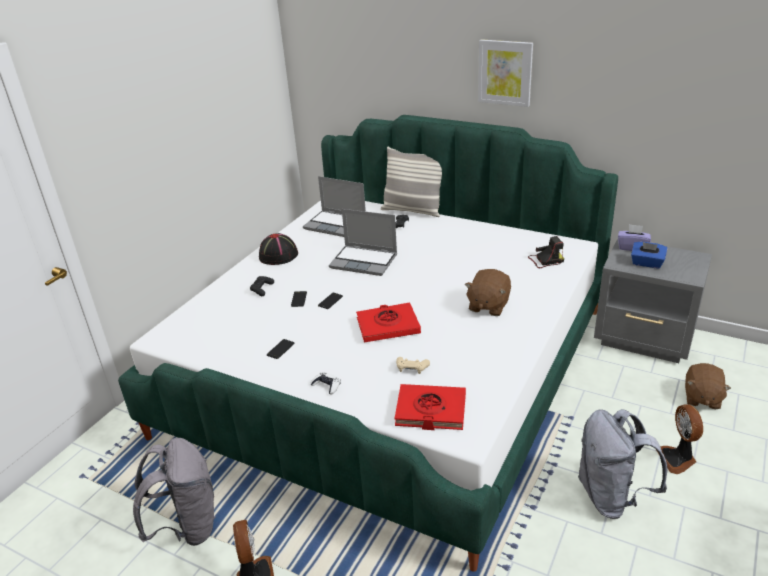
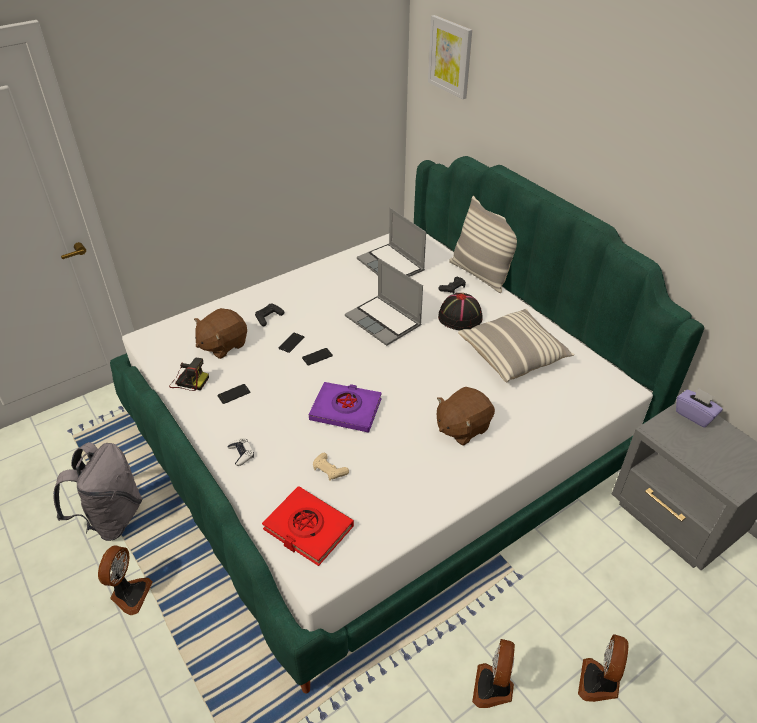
camera: 25 degrees right, 10 degrees up
(278, 255) = (312, 283): black hat -> black hat (460, 317)
(388, 326) = (346, 410): red book -> purple book
(483, 251) = (513, 355): none -> pillow
(505, 72) = (612, 154): picture -> picture (450, 56)
(545, 260) = (570, 395): camera -> camera (188, 380)
(611, 497) = (493, 688): grey backpack -> fan
(647, 263) = (693, 444): blue tissue box -> none
(701, 398) = (687, 624): brown plush toy -> brown plush toy (222, 345)

